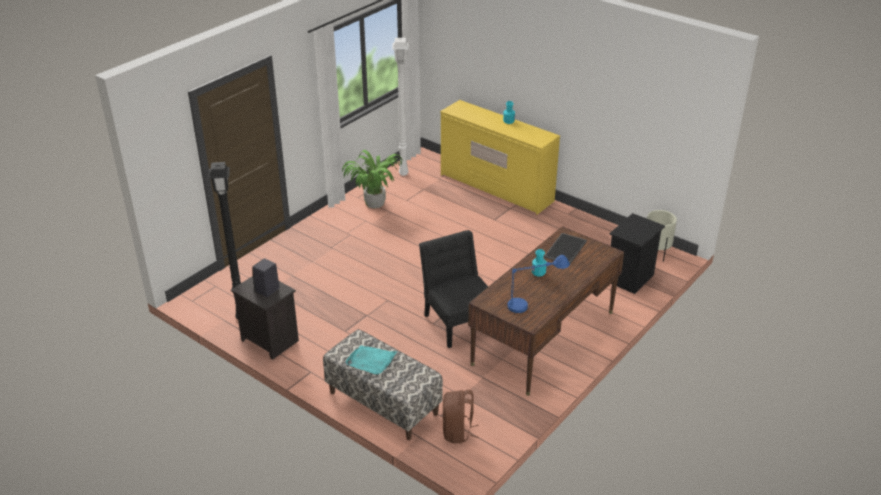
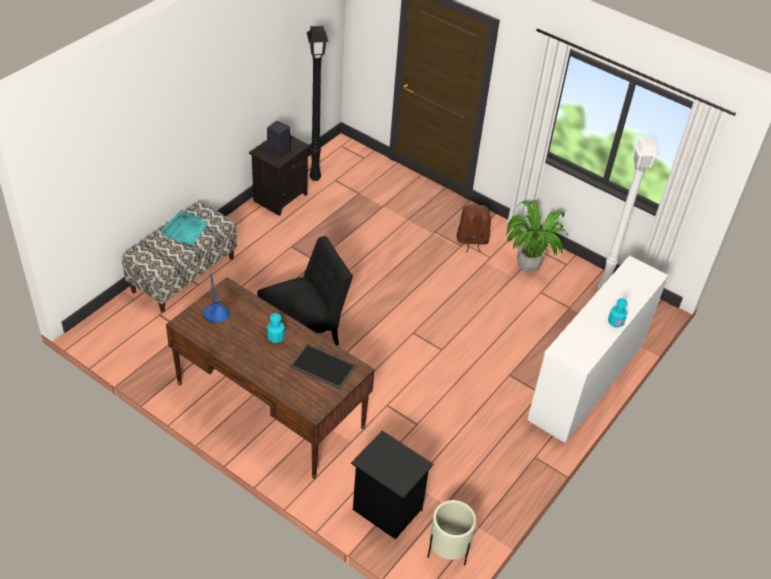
camera: 85 degrees right, 10 degrees up
(458, 432) = (135, 326): brown backpack -> brown backpack (472, 241)
(496, 188) = (586, 381): yellow dresser -> white dresser

